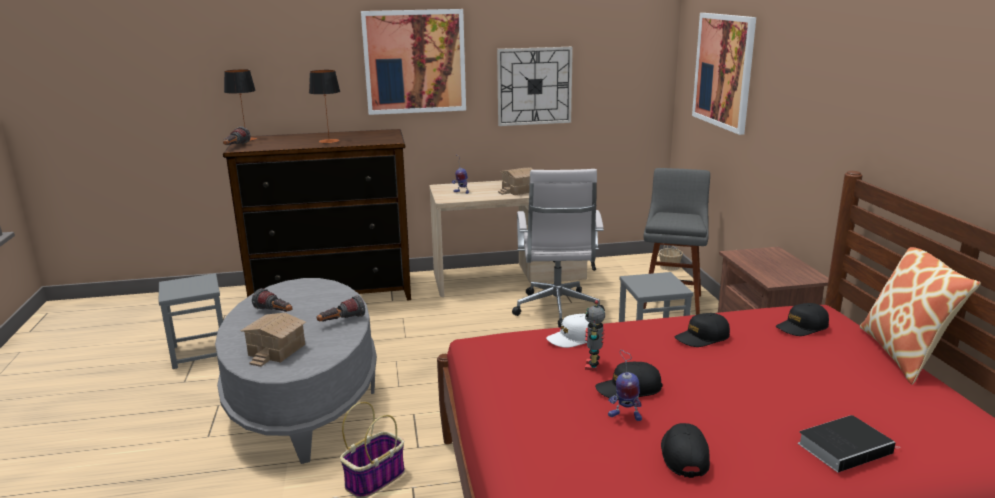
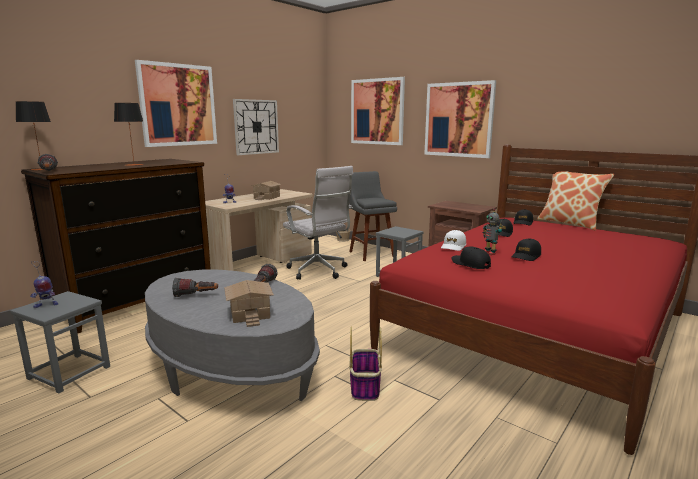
camera: 40 degrees left, 5 degrees down
(624, 416) = (550, 265): toy robot -> toy robot (46, 305)
(683, 455) = (603, 269): black cap -> black cap (470, 264)
(808, 108) = (458, 119): none -> picture
(845, 447) = (632, 250): book -> none

